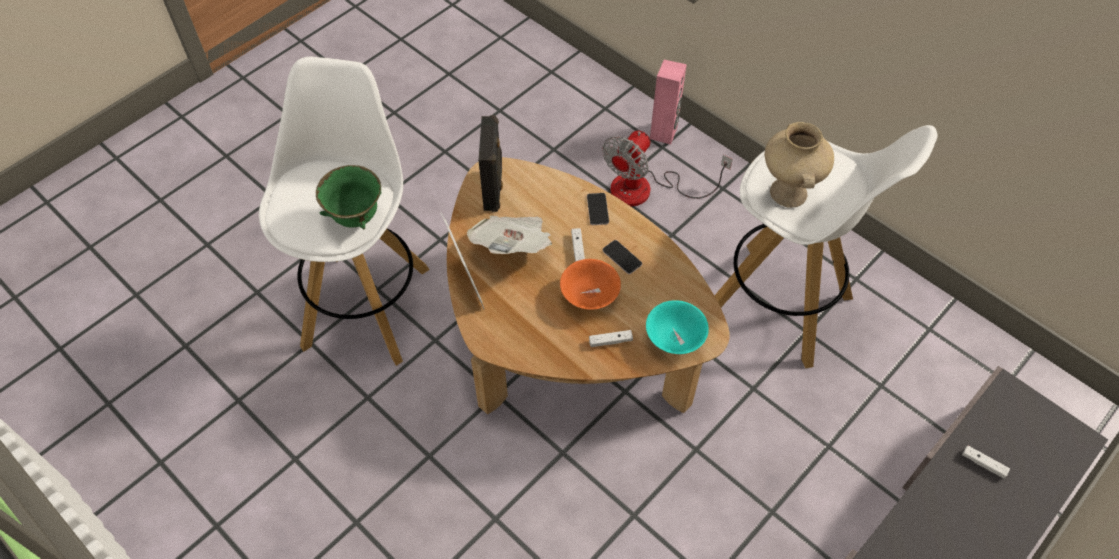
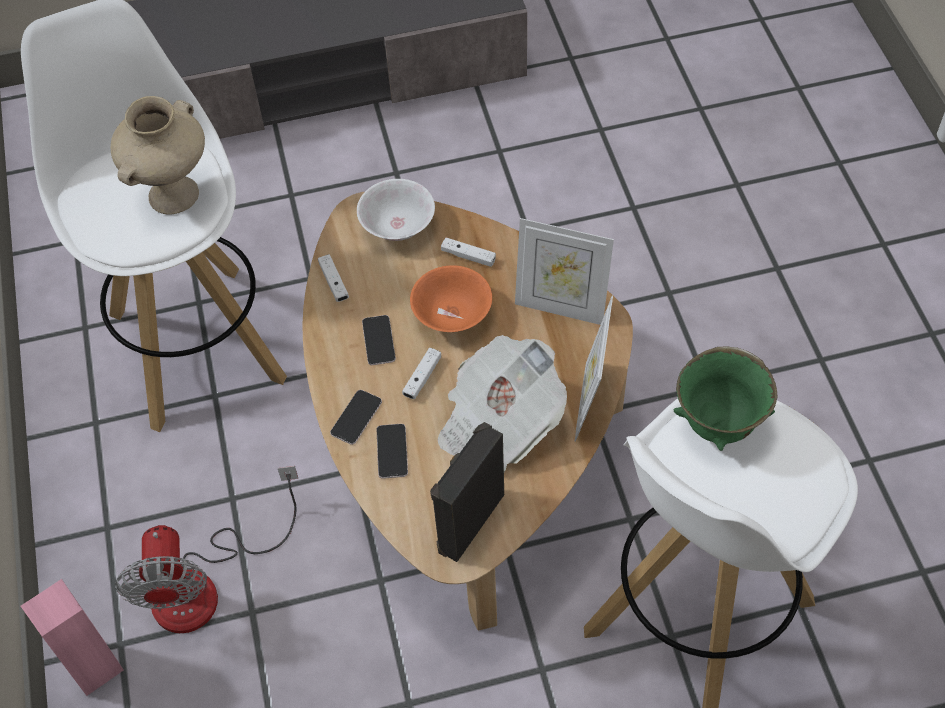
camera: 145 degrees left, 0 degrees up
(524, 337) = (561, 307): none -> picture frame
(562, 202) = (392, 451): none -> phone
(646, 190) = (205, 584): fan -> fan turned 105 degrees clockwise
(674, 338) = (398, 226): turquoise bowl -> white bowl
(983, 464) = (211, 40): white game controller -> white game controller (334, 282)

